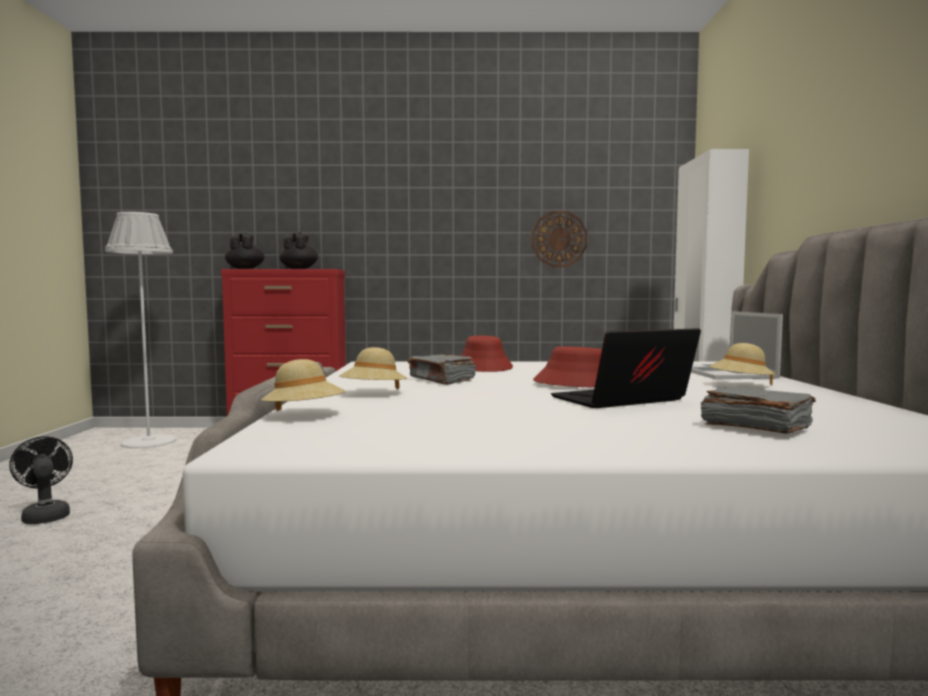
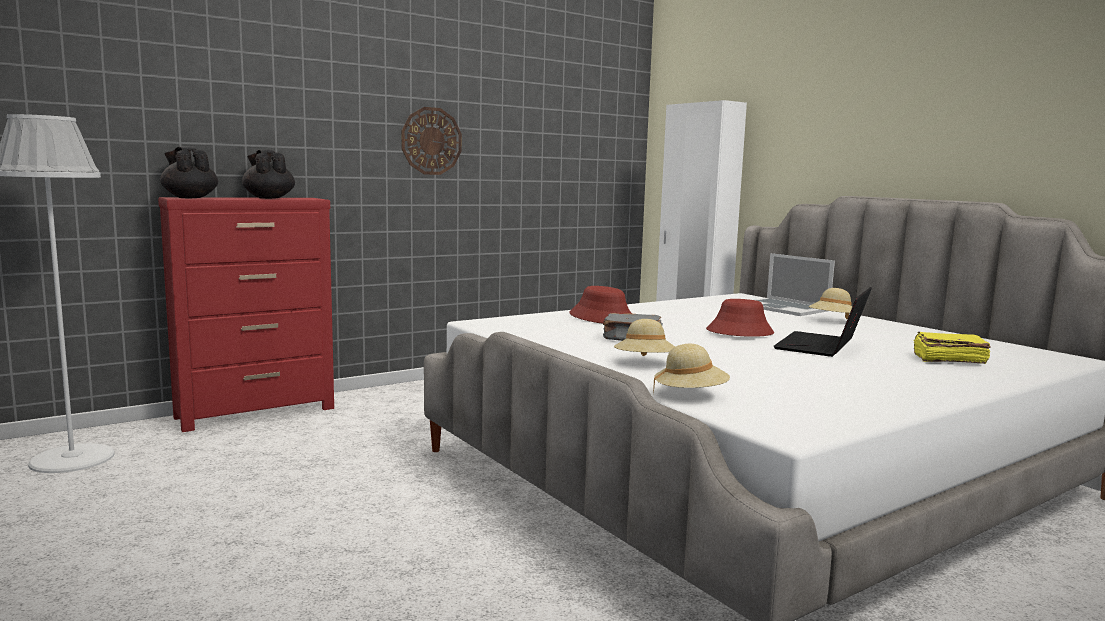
camera: 35 degrees left, 5 degrees up
(45, 515) = (180, 577): black fan -> none
(559, 239) = (539, 164): wall clock -> wall clock (431, 141)
(754, 427) = (948, 360): grey book -> yellow book

